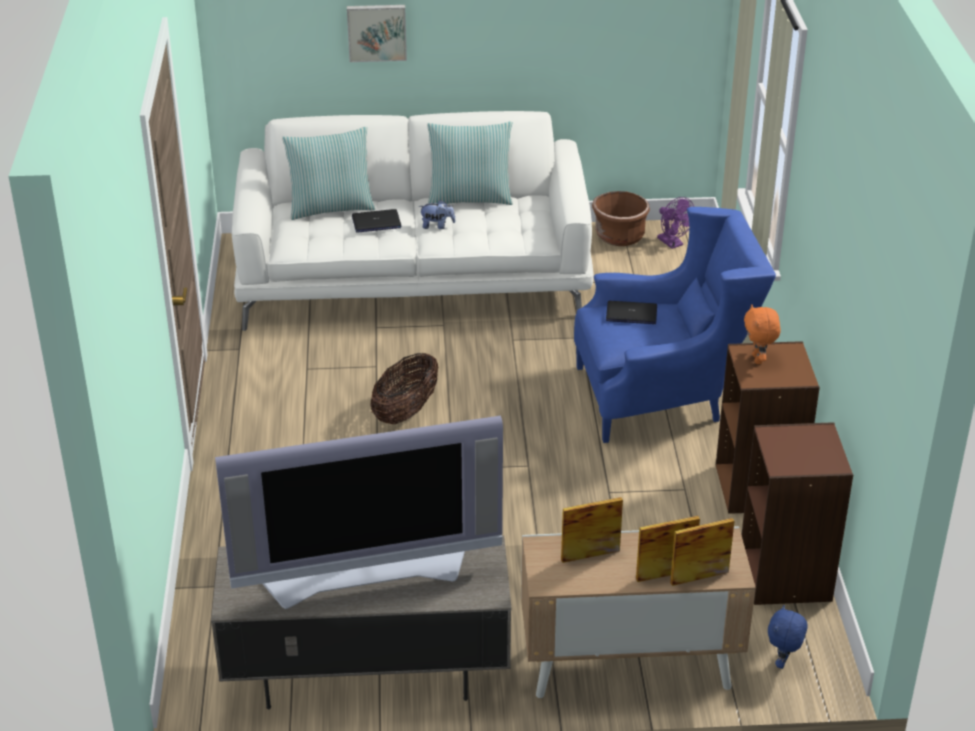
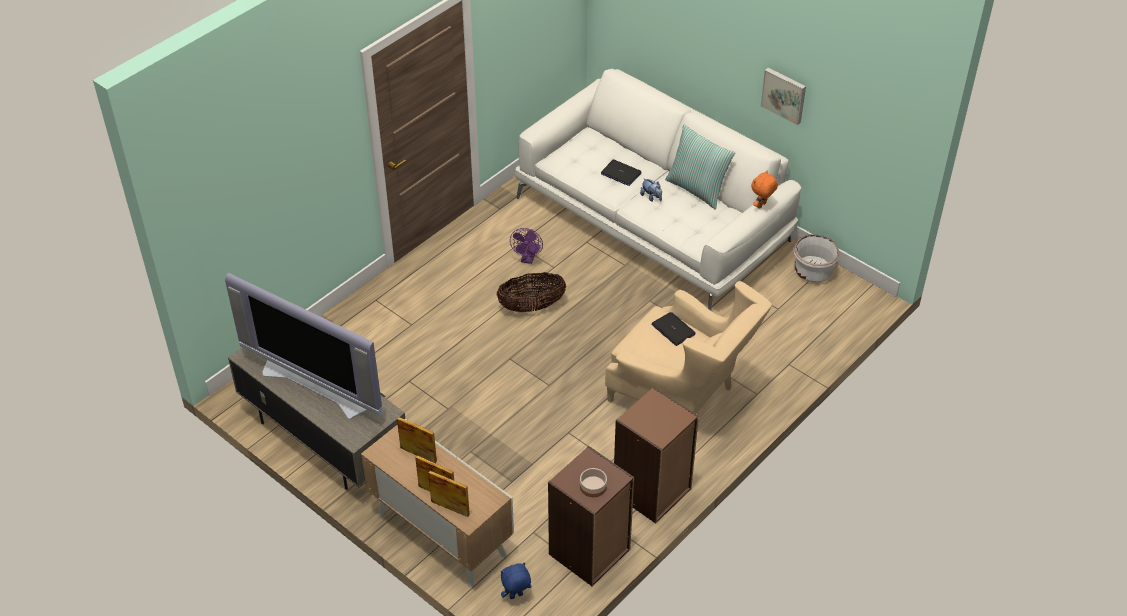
camera: 45 degrees right, 10 degrees up
(331, 208) = (611, 147): pillow -> none
(377, 32) = (689, 43): picture -> picture (784, 95)
(619, 237) = (813, 271): brown planter -> white planter
(662, 396) = (682, 396): blue armchair -> beige armchair
(673, 243) = (840, 298): purple fan -> purple fan (528, 259)
(758, 359) = (654, 408): orange plush toy -> orange plush toy (762, 206)
(815, 453) = (593, 486): none -> bowl

